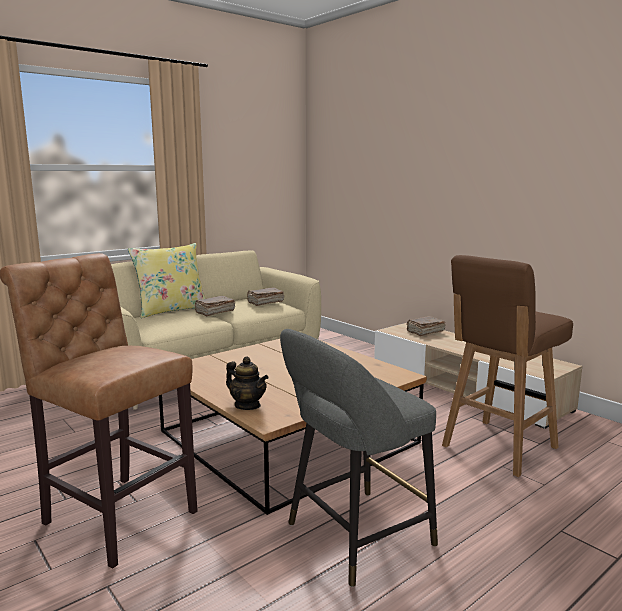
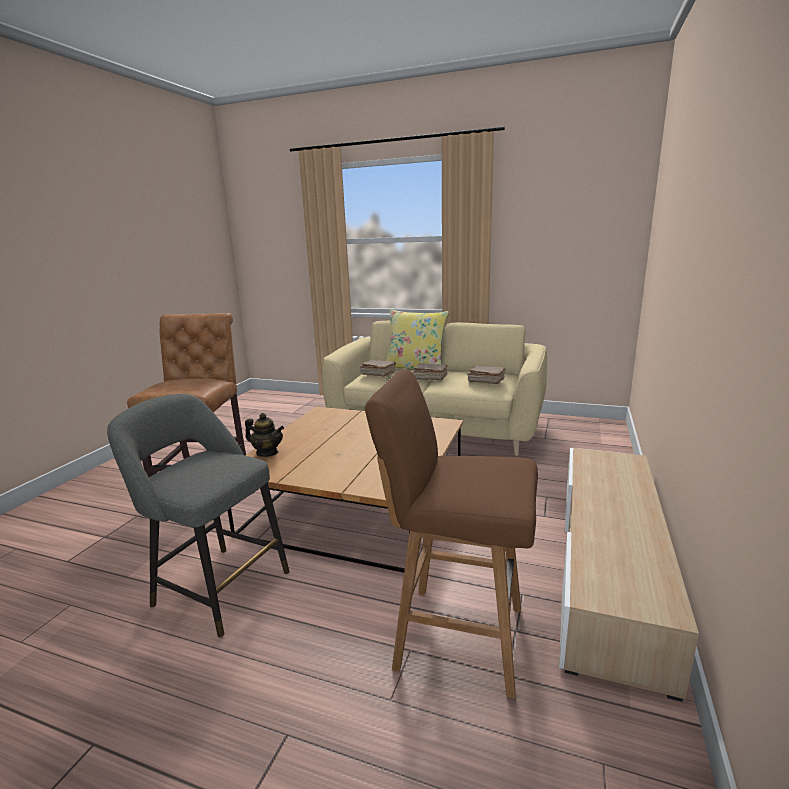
camera: 60 degrees right, 5 degrees up
(247, 405) = (267, 453): teapot -> teapot turned 75 degrees counterclockwise
(425, 332) = (619, 473): brown book -> brown book (378, 374)

